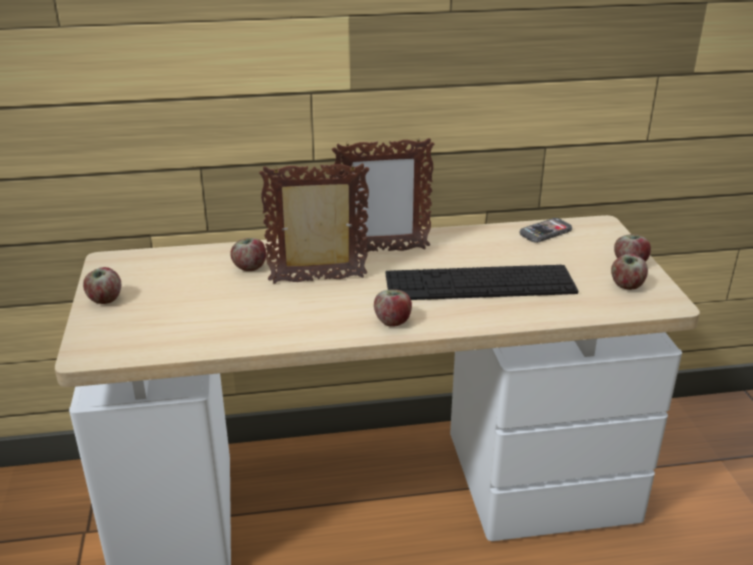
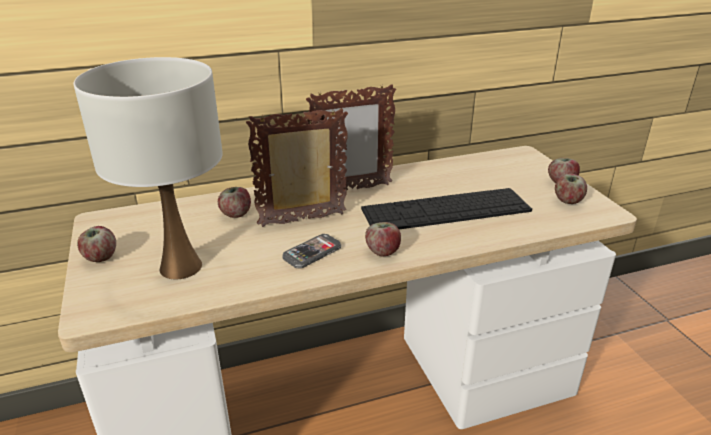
camera: 10 degrees left, 0 degrees up
(180, 317) = (180, 267): none -> white table lamp
(545, 232) = (482, 163): phone -> phone (312, 252)

